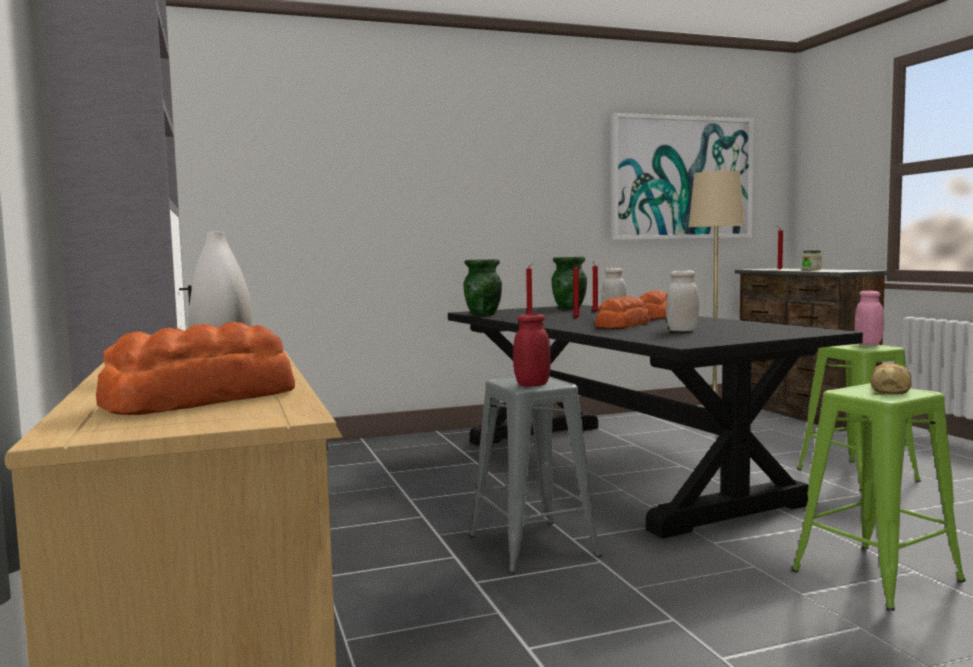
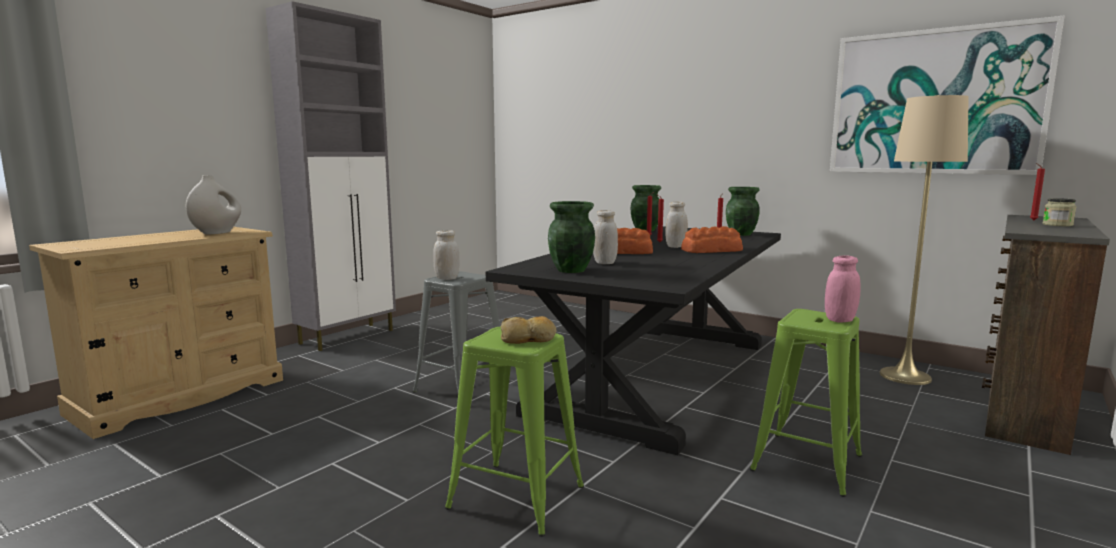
camera: 55 degrees right, 5 degrees up
(203, 399) = (117, 242): bread -> none
(532, 385) = (447, 278): red jar -> white jar
(714, 337) = (571, 270): none -> green vase

